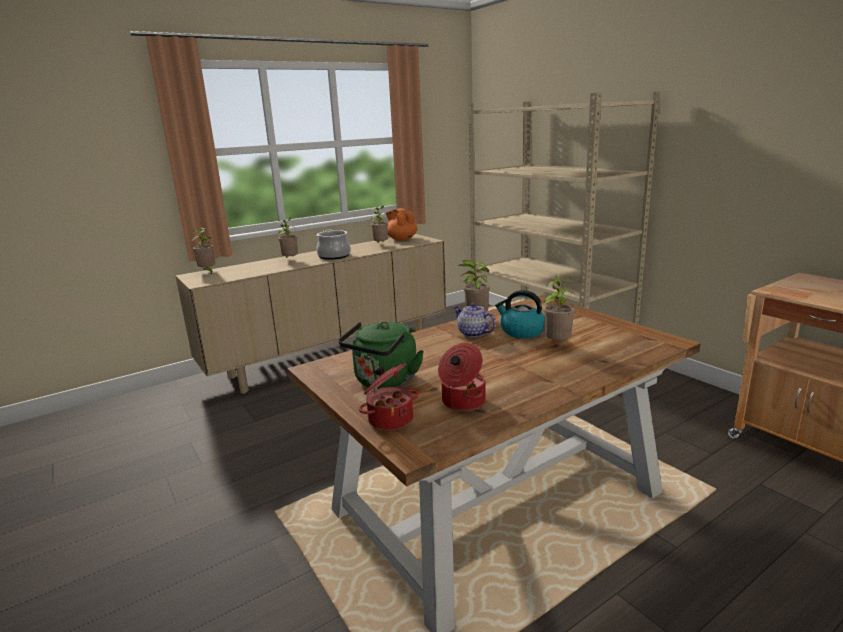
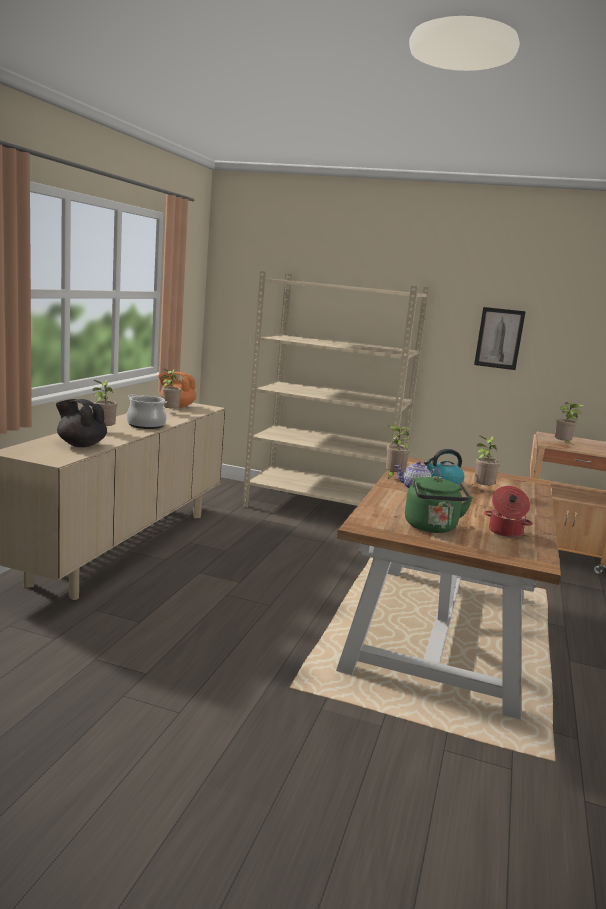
camera: 40 degrees left, 5 degrees down
(207, 272) = (26, 447): potted plant -> potted plant (563, 445)
(247, 271) = (81, 445): none -> black teapot
(390, 419) = (488, 549): cooking pot -> none
(749, 145) = (499, 338): none -> picture

